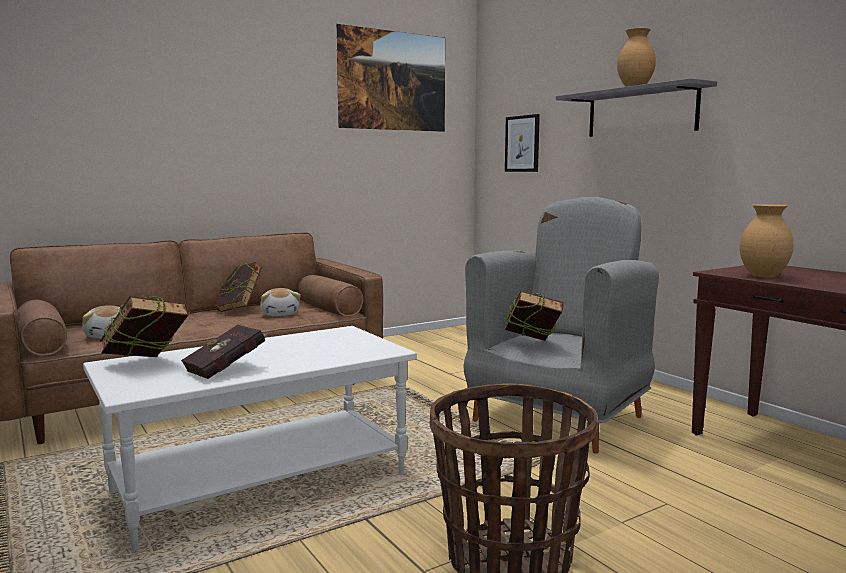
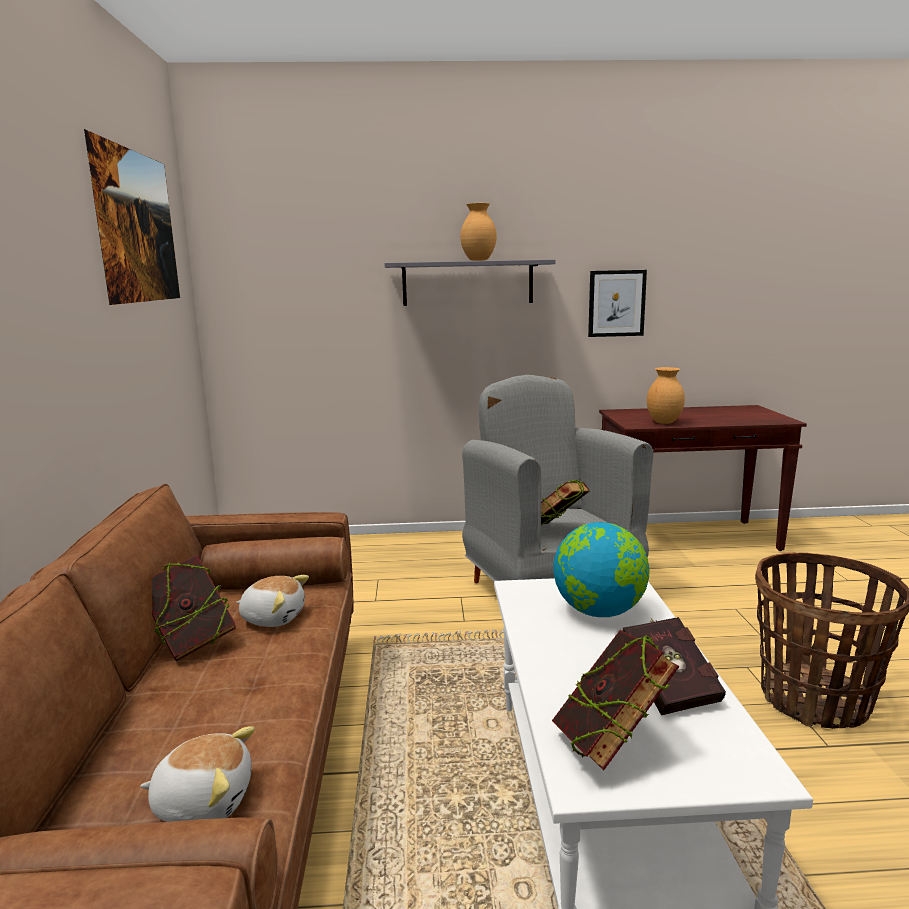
camera: 60 degrees left, 5 degrees up
(327, 348) = (599, 612): none -> globe
(522, 143) = (295, 312): picture -> picture (616, 303)

